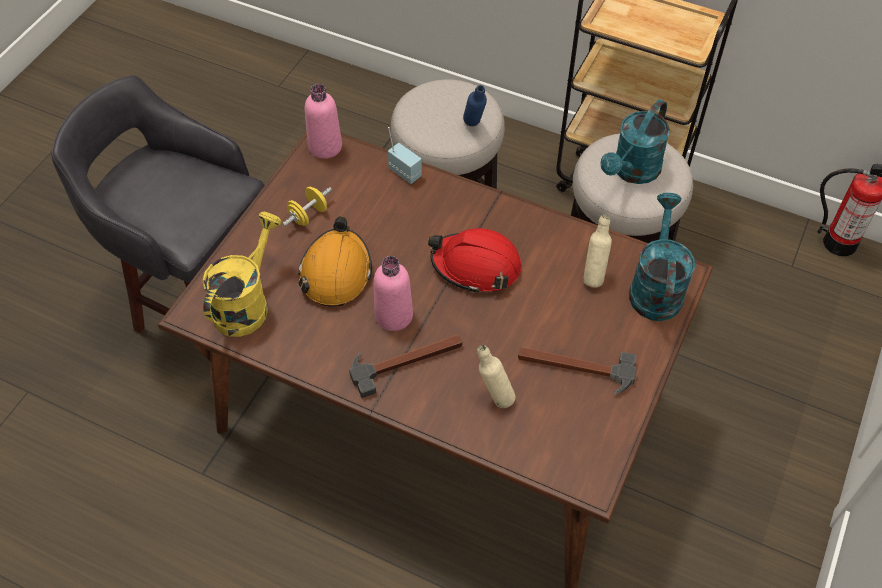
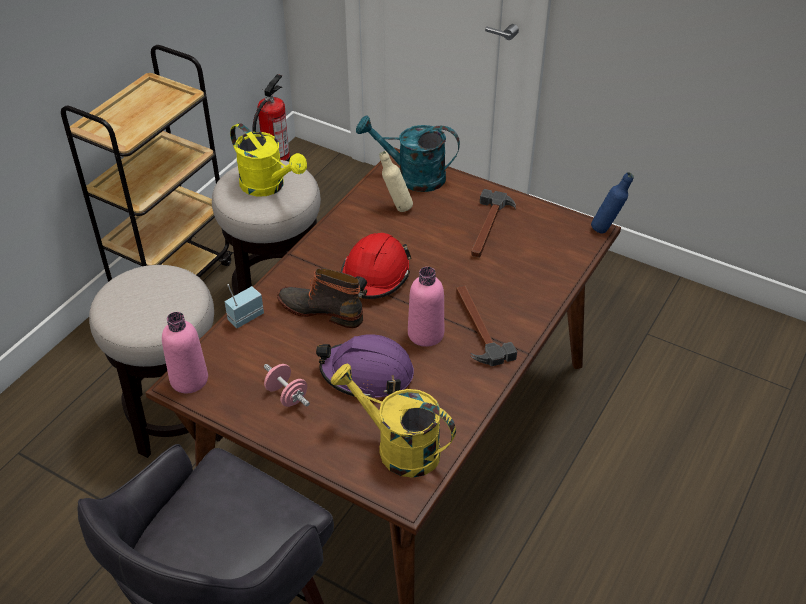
camera: 85 degrees left, 10 degrees down
(308, 215) = (287, 395): yellow dumbbell -> pink dumbbell
(336, 272) = (367, 374): orange hard hat -> purple hard hat
(421, 227) = (321, 309): none -> boot
(474, 127) = (178, 280): blue bottle -> blue bottle (606, 229)
(494, 398) = (516, 275): beige bottle -> none
(632, 172) = (268, 186): turquoise watering can -> yellow watering can

